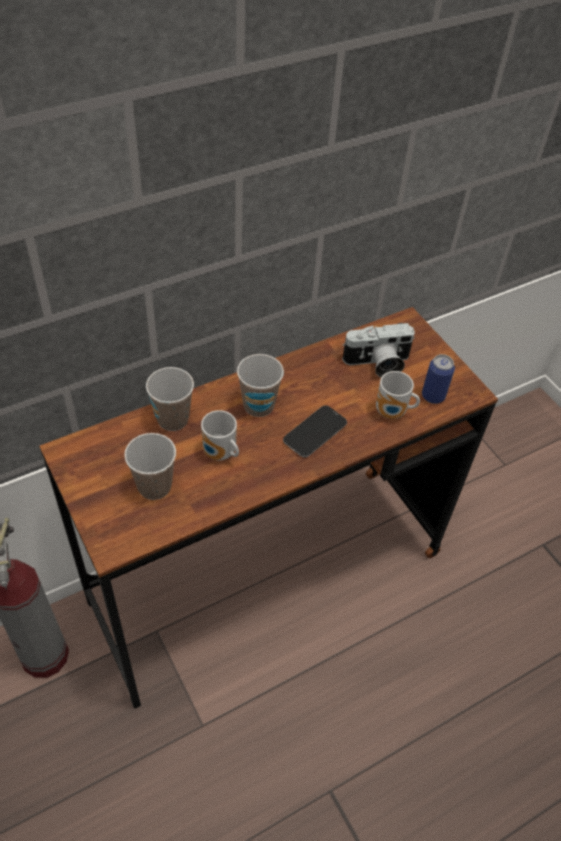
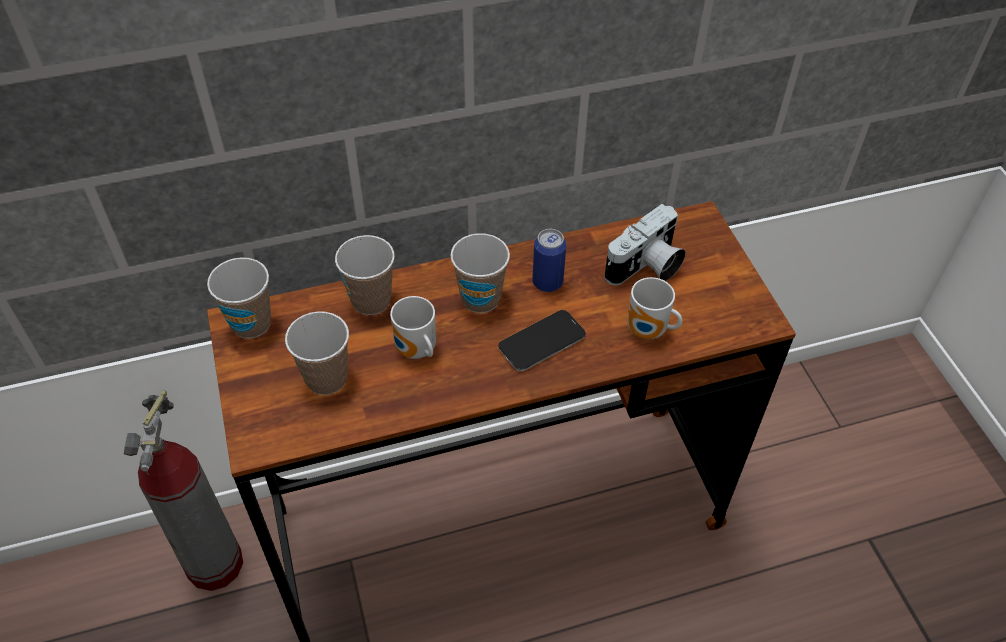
camera: 15 degrees right, 0 degrees up
(80, 451) = (251, 323): none -> cup
(377, 364) = (646, 268): camera -> camera turned 45 degrees counterclockwise
(433, 396) = (708, 318): can -> can (547, 282)

